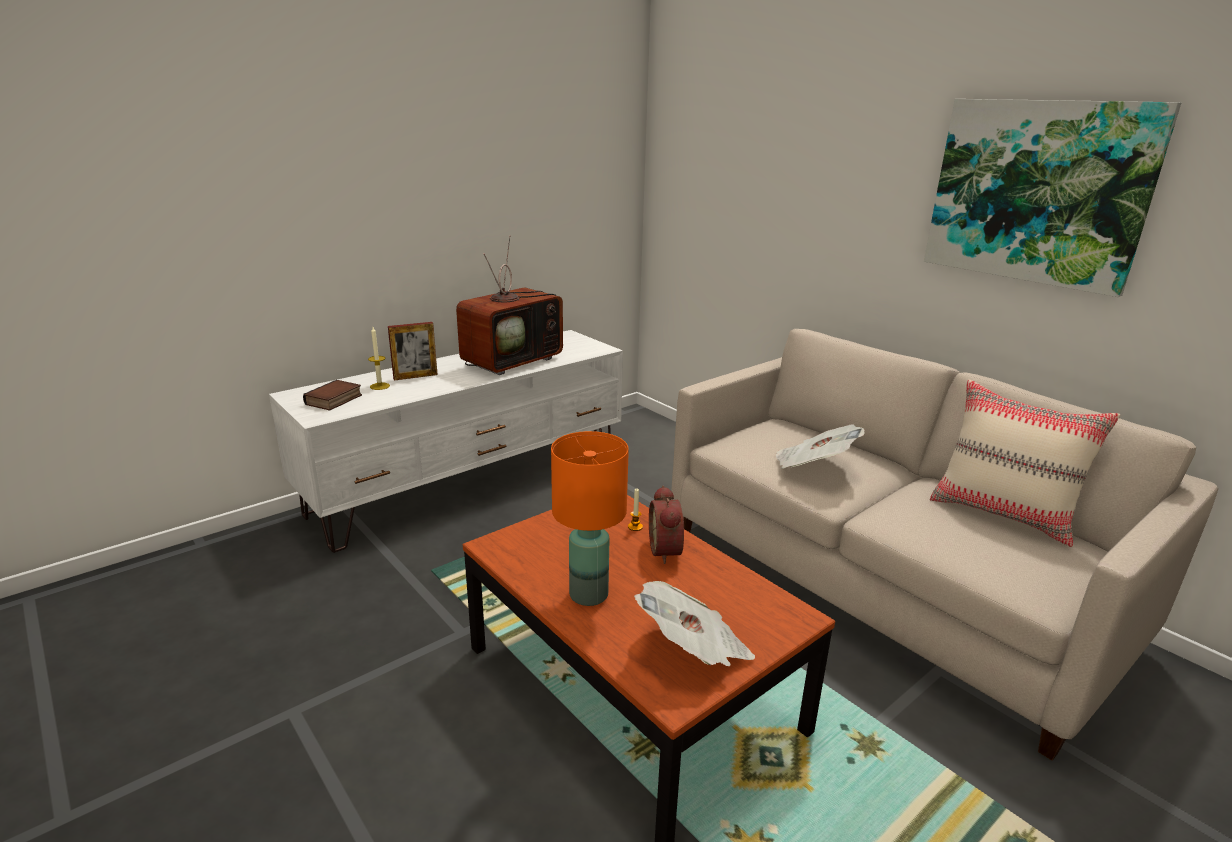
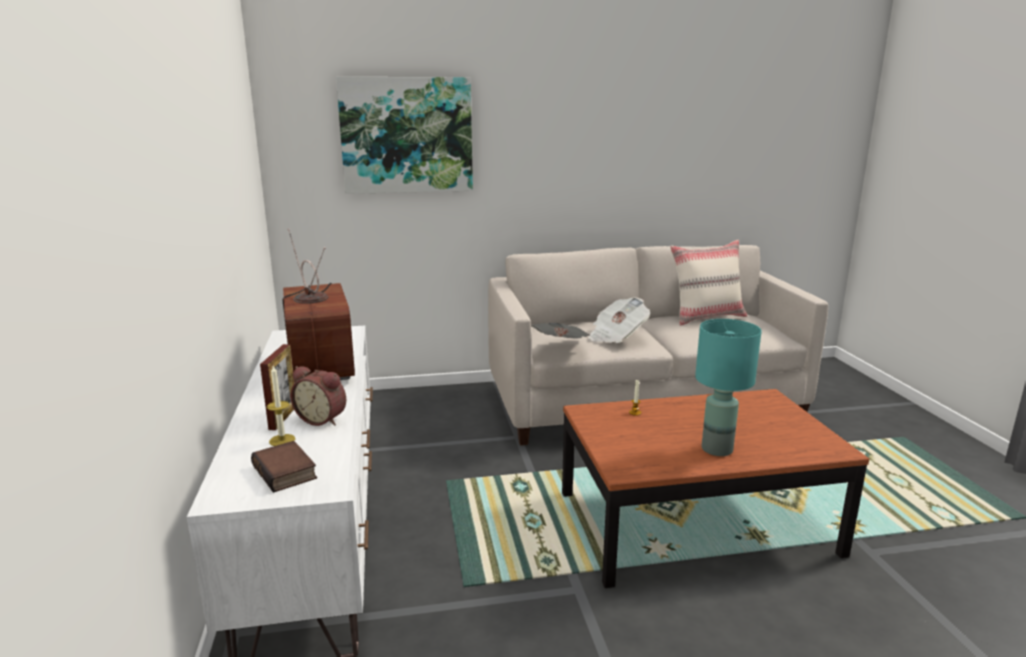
camera: 60 degrees left, 5 degrees down
(589, 595) = (717, 449): orange table lamp -> turquoise table lamp
(668, 550) = (675, 410): alarm clock -> alarm clock (322, 419)
(693, 649) = (793, 432): newspaper -> newspaper (560, 347)
(1037, 192) = (637, 130): picture -> picture (407, 135)

